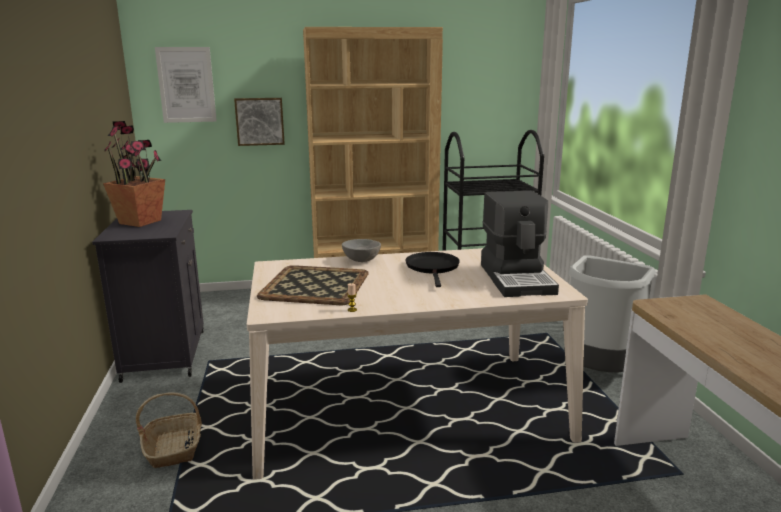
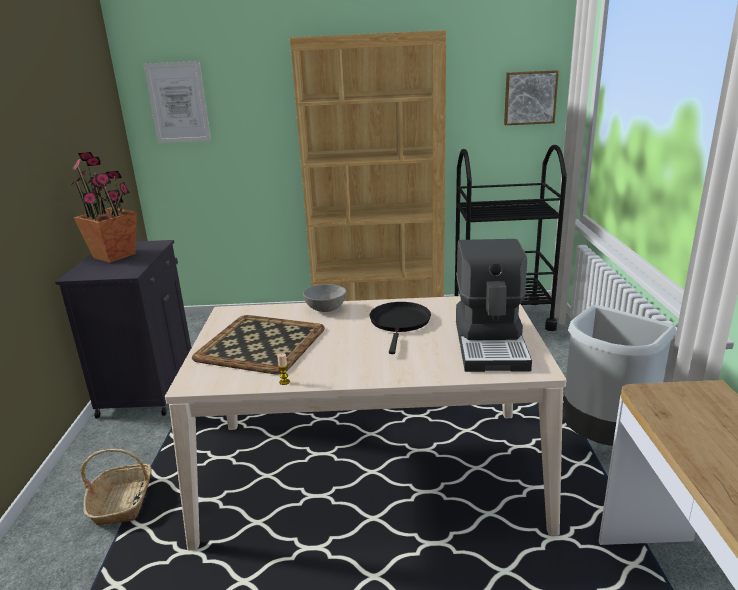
camera: 10 degrees right, 5 degrees up
(260, 121) = (255, 139): picture -> picture (530, 97)

